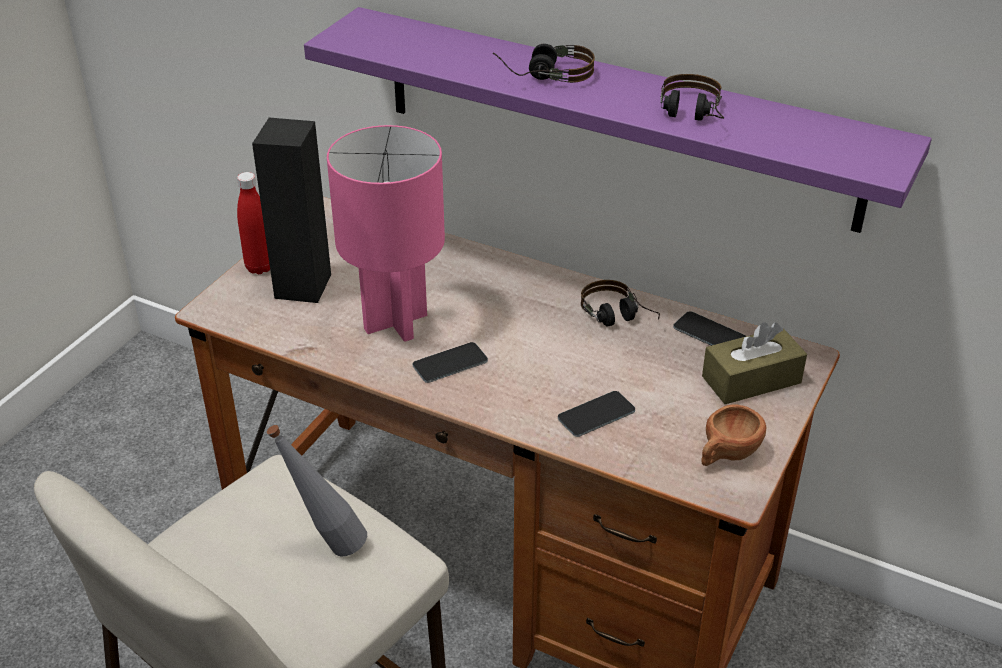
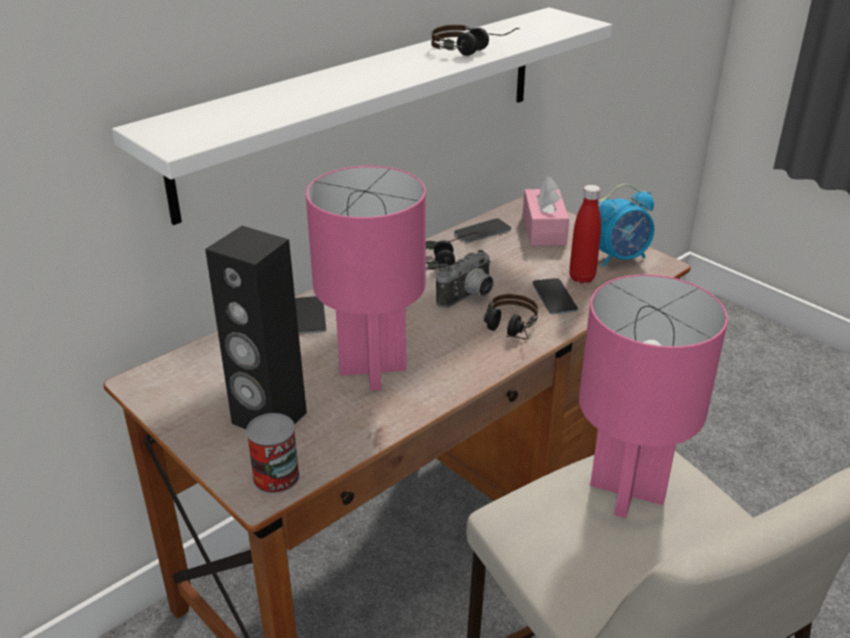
camera: 70 degrees left, 5 degrees down
(231, 311) = (276, 477): none -> can
(259, 267) = (208, 444): red bottle -> red bottle (582, 278)
(326, 545) = (626, 492): grey bottle -> pink table lamp
(450, 363) = (452, 351): phone -> phone (309, 315)
(544, 75) = (358, 80): headphones -> headphones (507, 331)
(555, 353) = (469, 298): none -> camera
(615, 117) = (368, 106): purple shelf -> white shelf
(726, 455) = (619, 258): brown cup -> alarm clock
(751, 380) = (544, 229): brown tissue box -> pink tissue box

